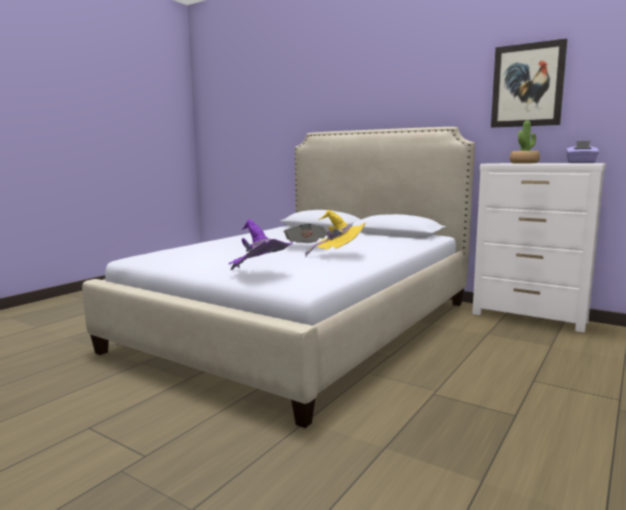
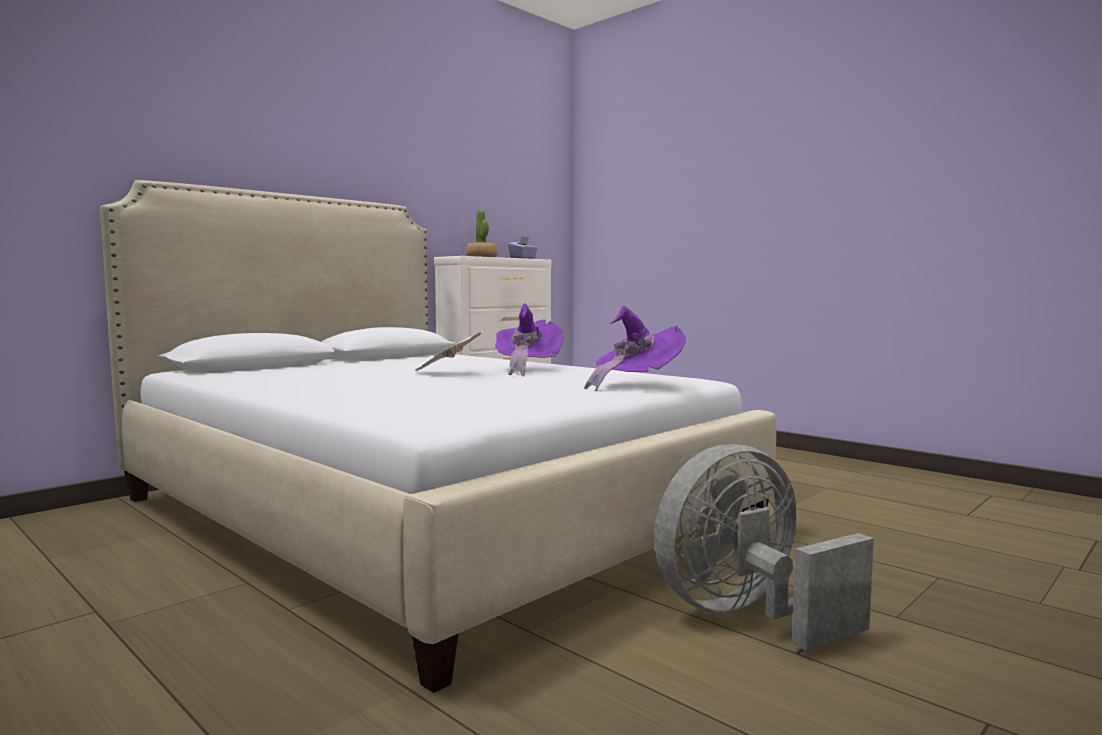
camera: 80 degrees left, 5 degrees down
(141, 415) = (746, 615): none -> grey fan
(339, 255) = (527, 369): yellow hat -> purple hat
(527, 85) = (458, 169): picture -> none

